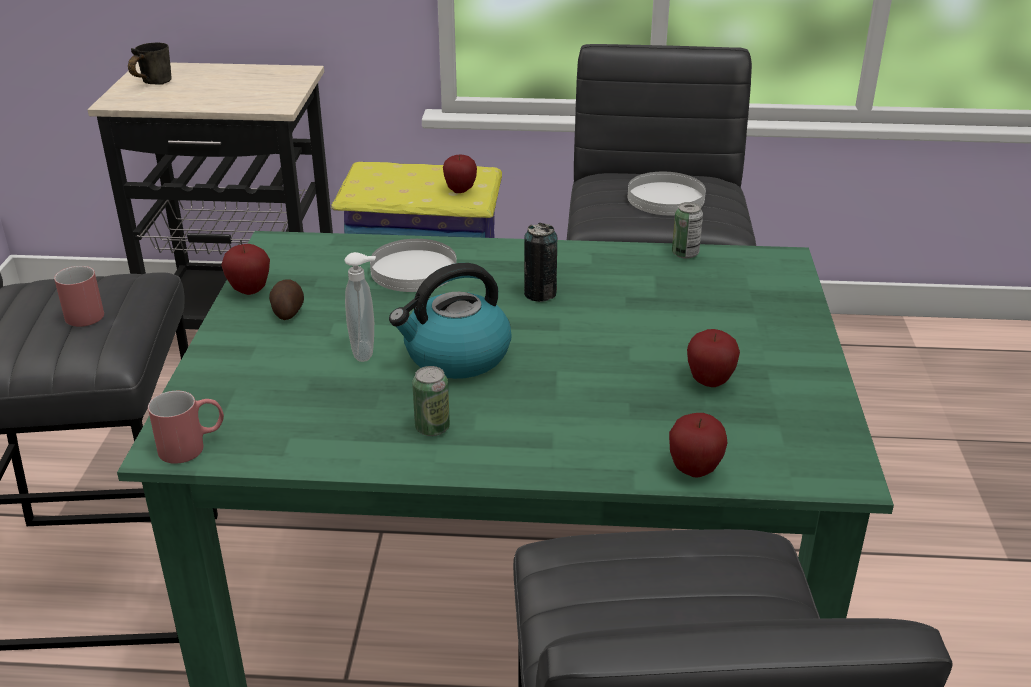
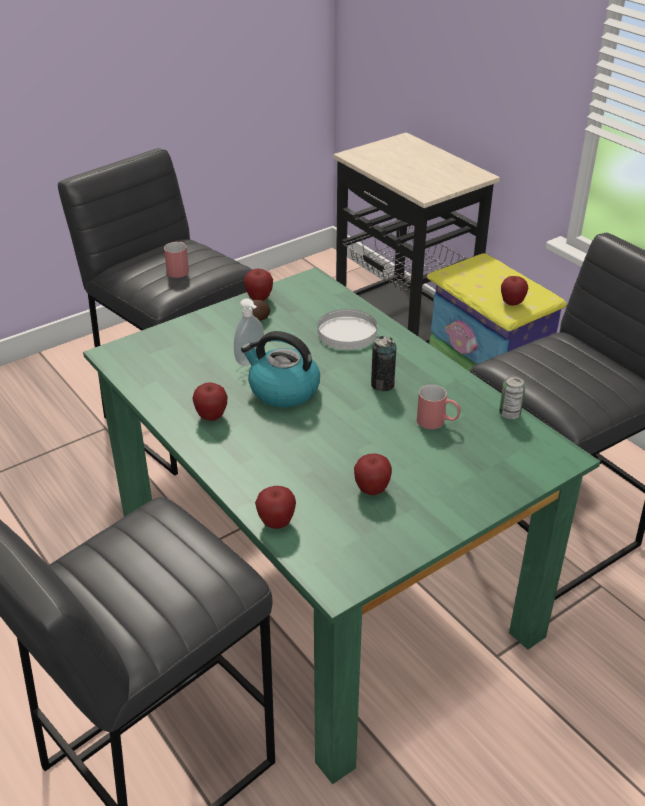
camera: 50 degrees right, 5 degrees up
(150, 84) = (387, 150): grey mug -> none
(193, 446) = (120, 359): red mug -> red mug (437, 422)
(432, 428) = (211, 417): can -> apple
(665, 198) = (567, 373): white plate -> none

